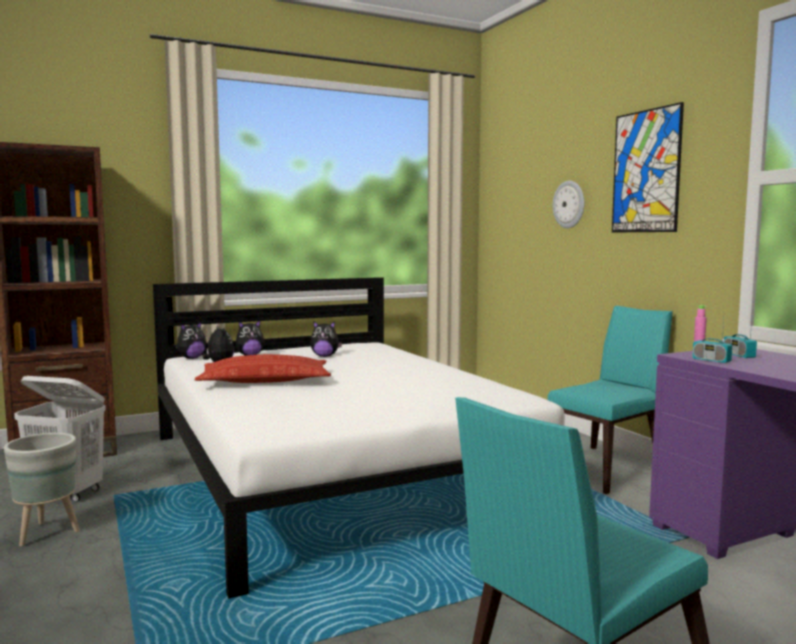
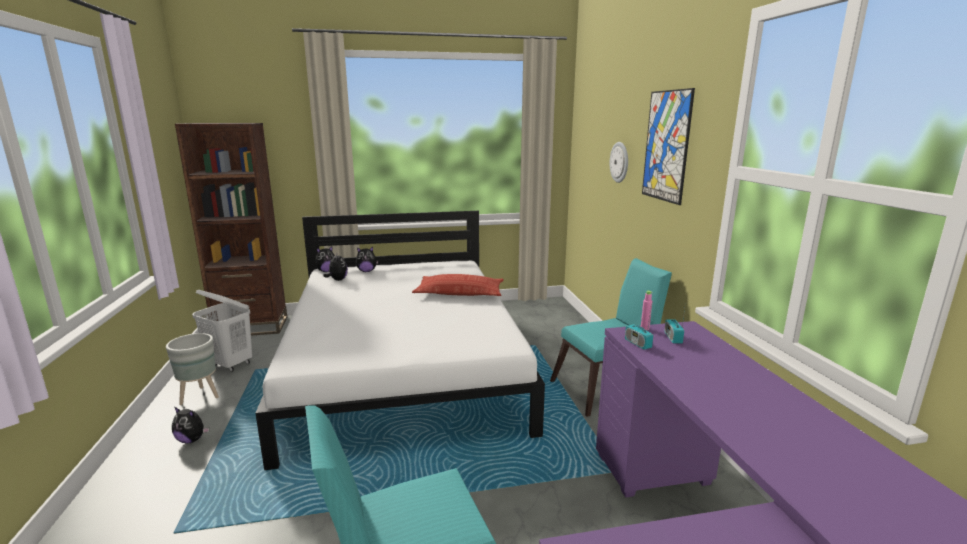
camera: 15 degrees right, 10 degrees up
(265, 380) = (349, 303): pillow -> pillow (459, 293)
(325, 356) = (416, 276): plush toy -> plush toy (192, 440)

